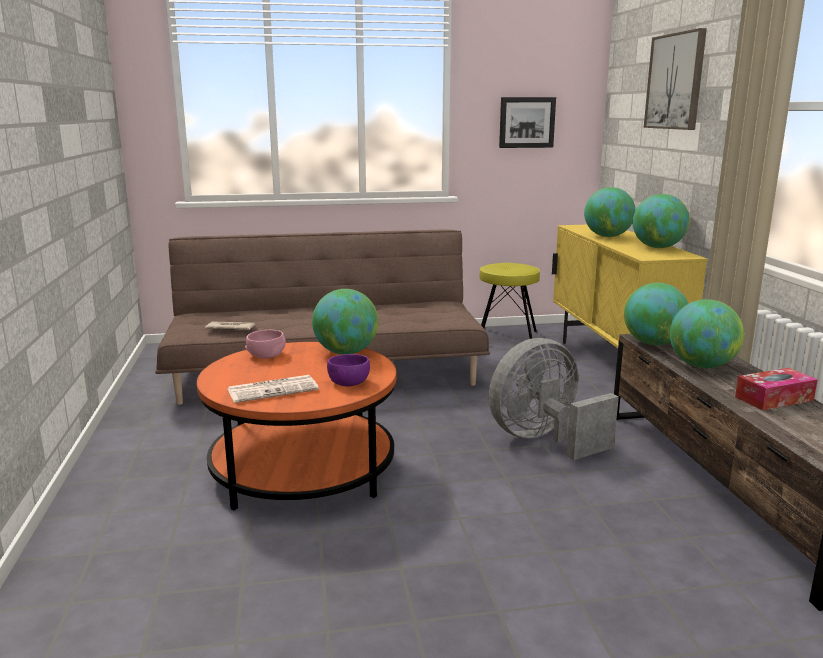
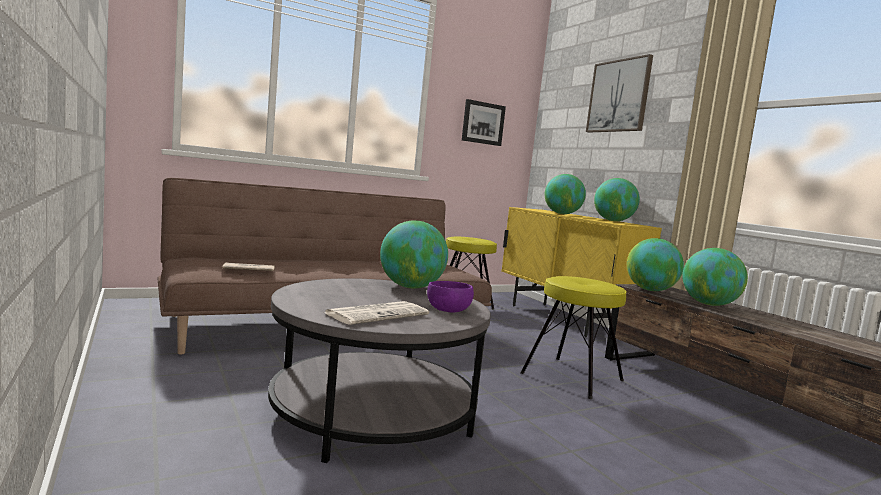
camera: 20 degrees left, 10 degrees down
(266, 355) = (330, 287): pink bowl -> none
(303, 469) = (373, 413): orange coffee table -> grey coffee table
(543, 439) = (572, 377): grey fan -> yellow stool
(774, 398) = (795, 325): tissue box -> none

